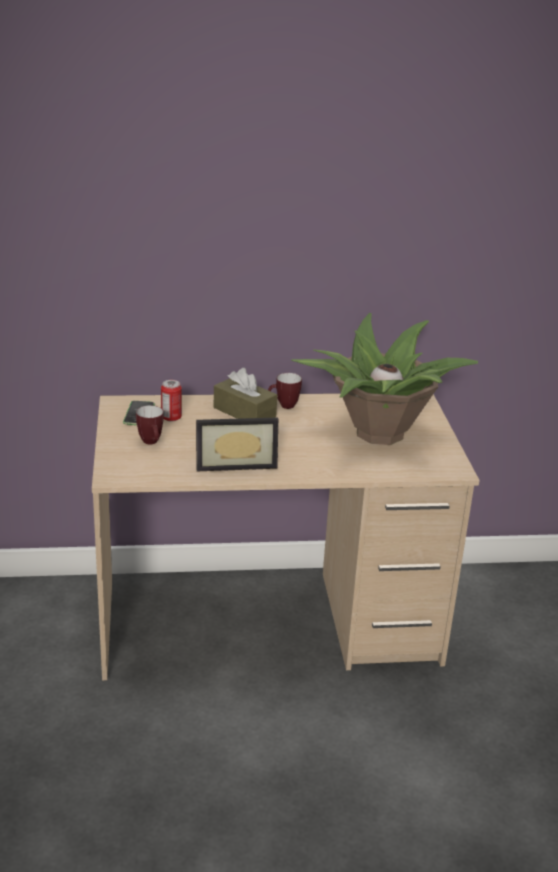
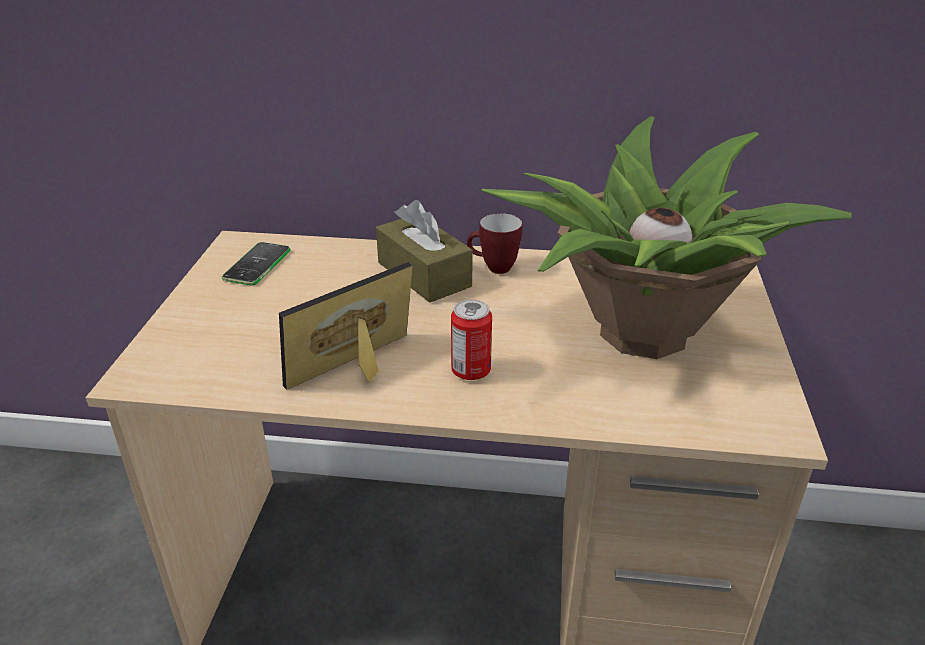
camera: 15 degrees right, 5 degrees up
(152, 443) = (243, 318): mug -> none
(171, 418) = (302, 275): can -> can (471, 371)
(235, 463) = (360, 370): picture frame -> picture frame turned 135 degrees clockwise

